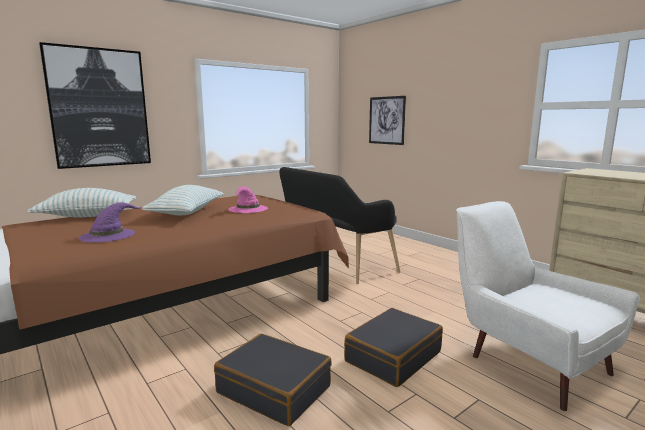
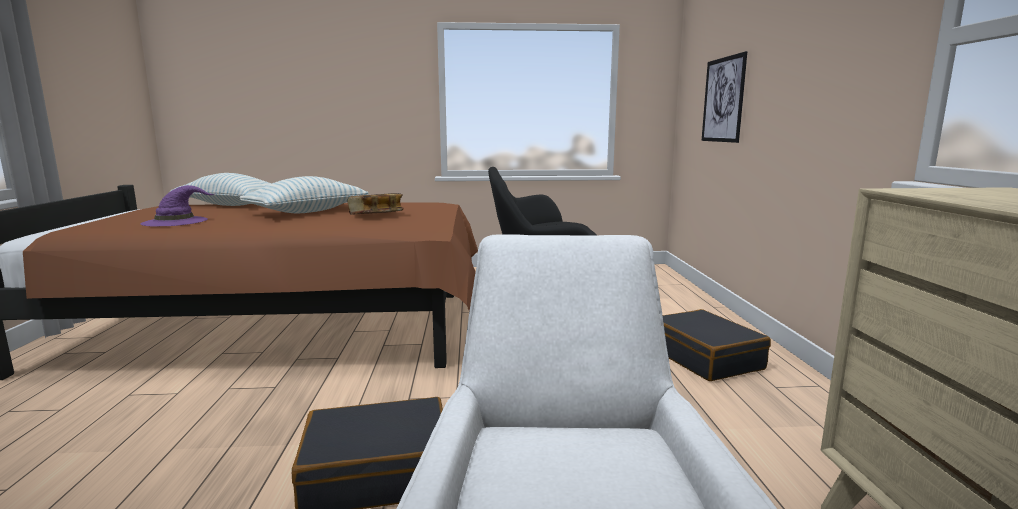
camera: 35 degrees right, 0 degrees up
(99, 108) = (319, 89): picture -> none
(248, 209) = (376, 215): pink hat -> book
(274, 389) = (192, 451): black suitcase -> black suitcase (705, 358)

